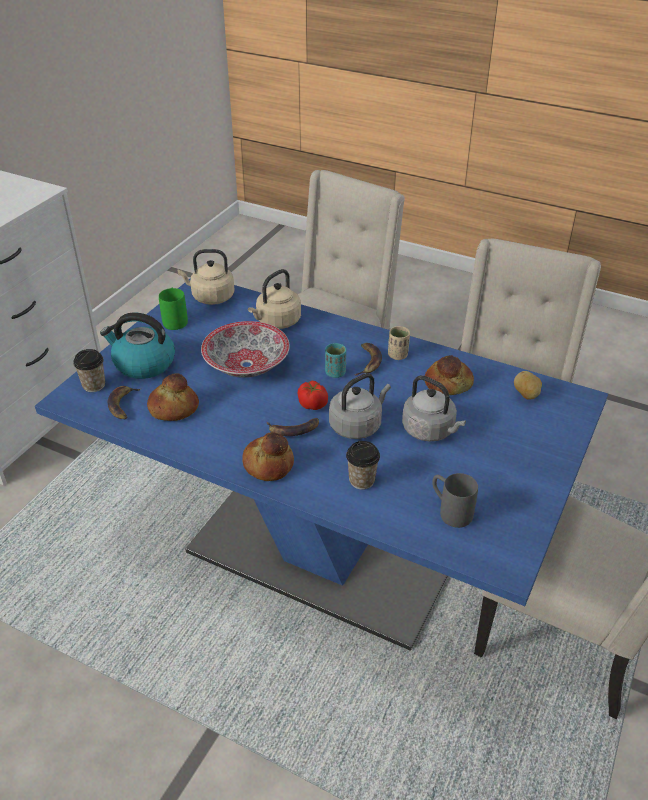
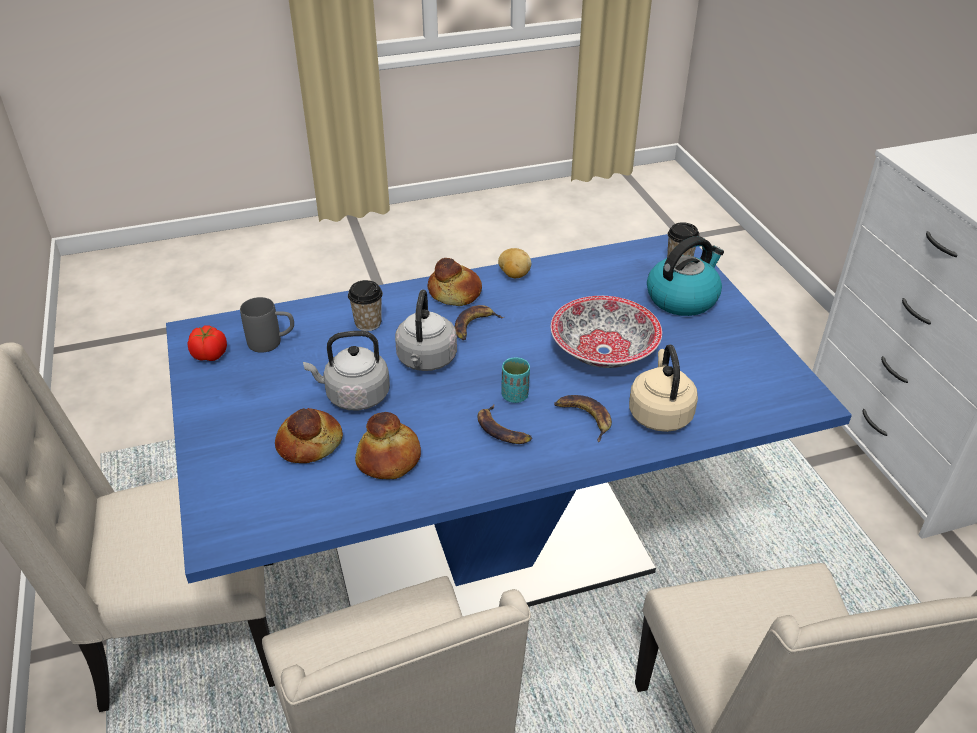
camera: 135 degrees right, 0 degrees up
(123, 405) = (629, 265): banana -> banana (584, 418)
(173, 409) = (590, 284): bread -> bread (309, 443)
(175, 319) = (748, 349): green mug -> none
(210, 297) = (773, 395): beige kettle -> none
(312, 405) = (489, 354): tomato -> tomato (210, 356)
(397, 355) = (481, 458): beige cup -> none
(526, 395) = (288, 501): potato -> potato (514, 275)

